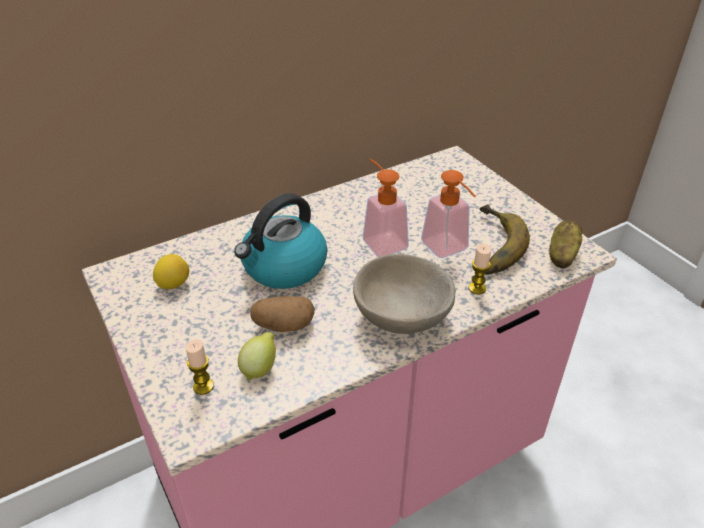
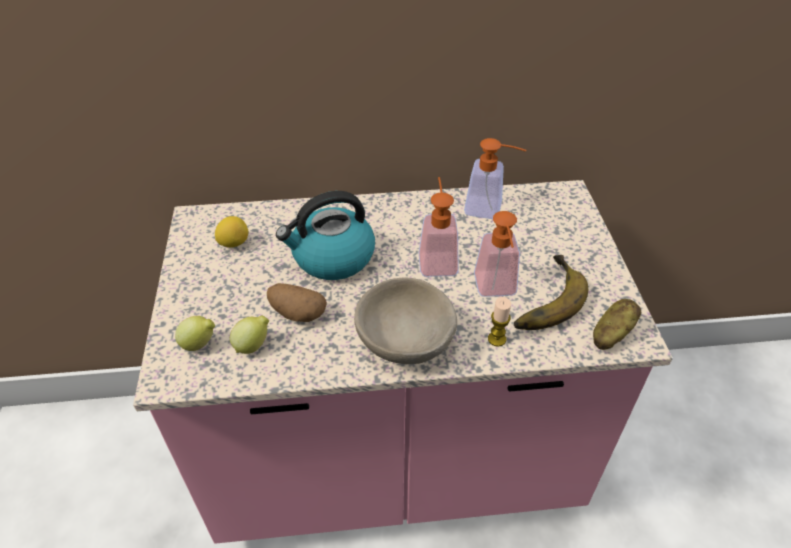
camera: 25 degrees right, 5 degrees up
(203, 386) = (200, 344): candle -> lemon
(398, 188) = (490, 209): none -> soap dispenser

